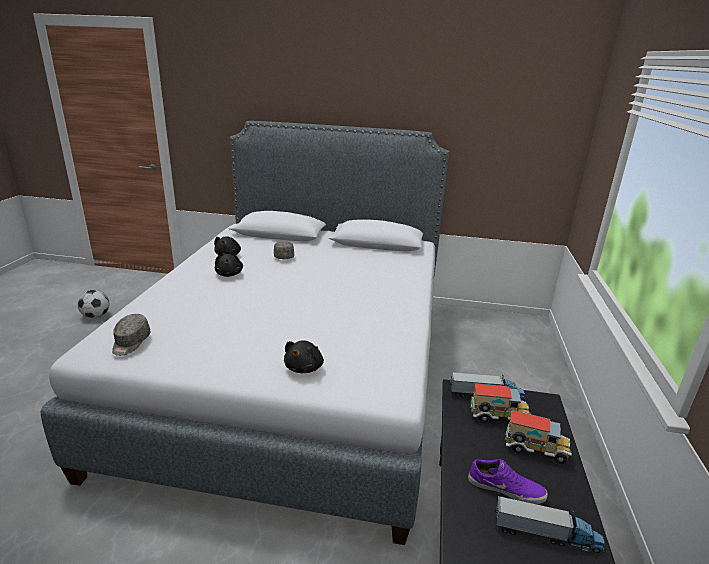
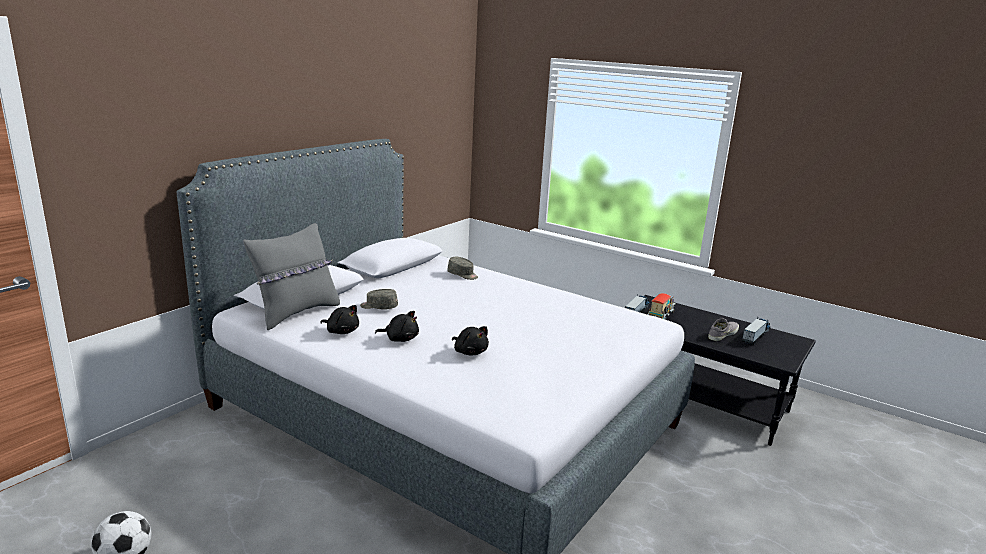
camera: 65 degrees left, 5 degrees down
(130, 343) = (530, 402): grey cap -> grey cap (463, 275)
(248, 238) = (296, 313): none -> grey pillow
(305, 367) = (612, 340): black plush toy -> black plush toy (470, 352)
(506, 488) = (722, 334): purple shoe -> grey shoe
(535, 450) = (694, 317): toy truck -> none

